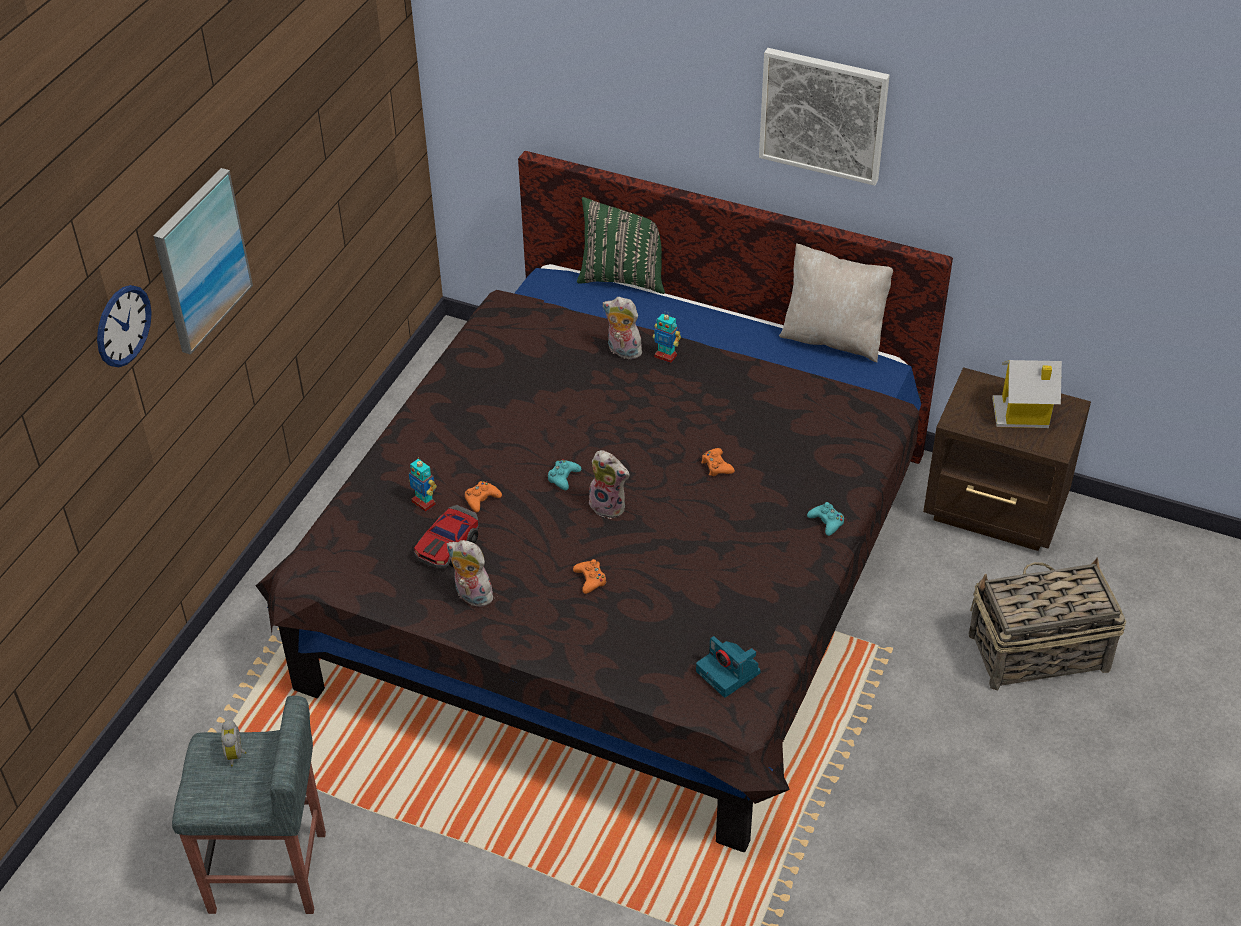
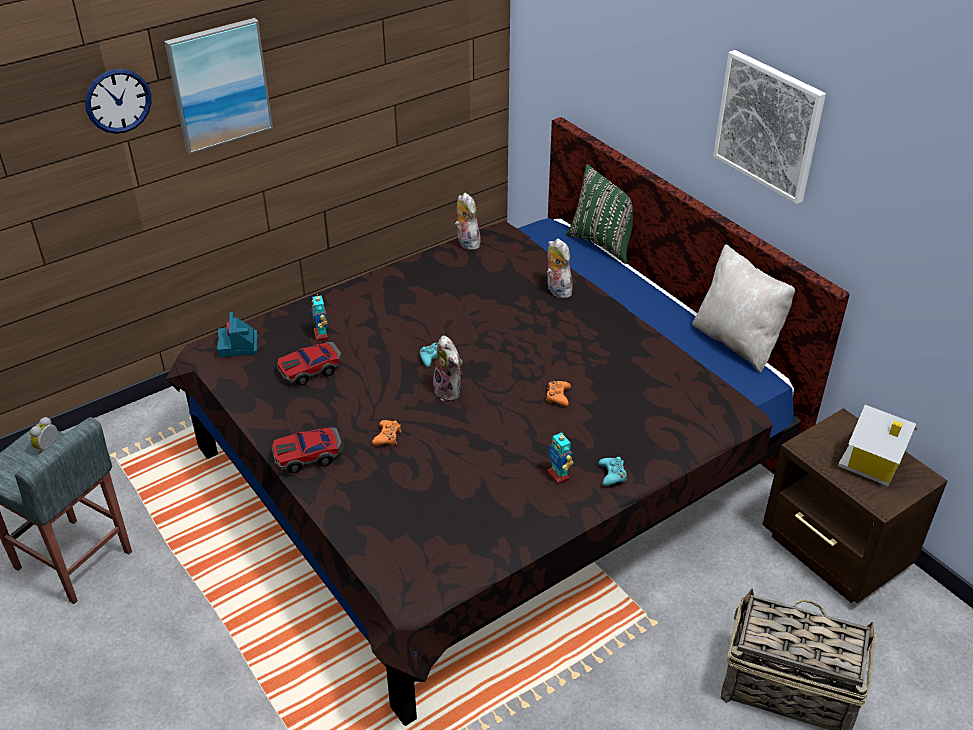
camera: 30 degrees right, 5 degrees down
(471, 596) = (293, 411): plush toy -> plush toy (466, 242)
(481, 499) = (362, 349): orange game controller -> none
(530, 634) = (307, 456): none -> toy car
(666, 356) = (587, 305): toy robot -> toy robot (558, 476)
(729, 672) = (430, 555): camera -> camera (238, 346)

